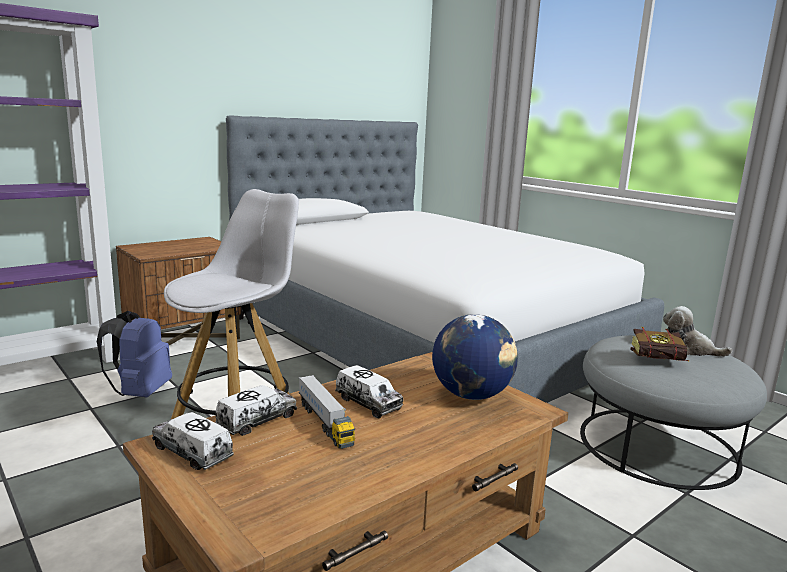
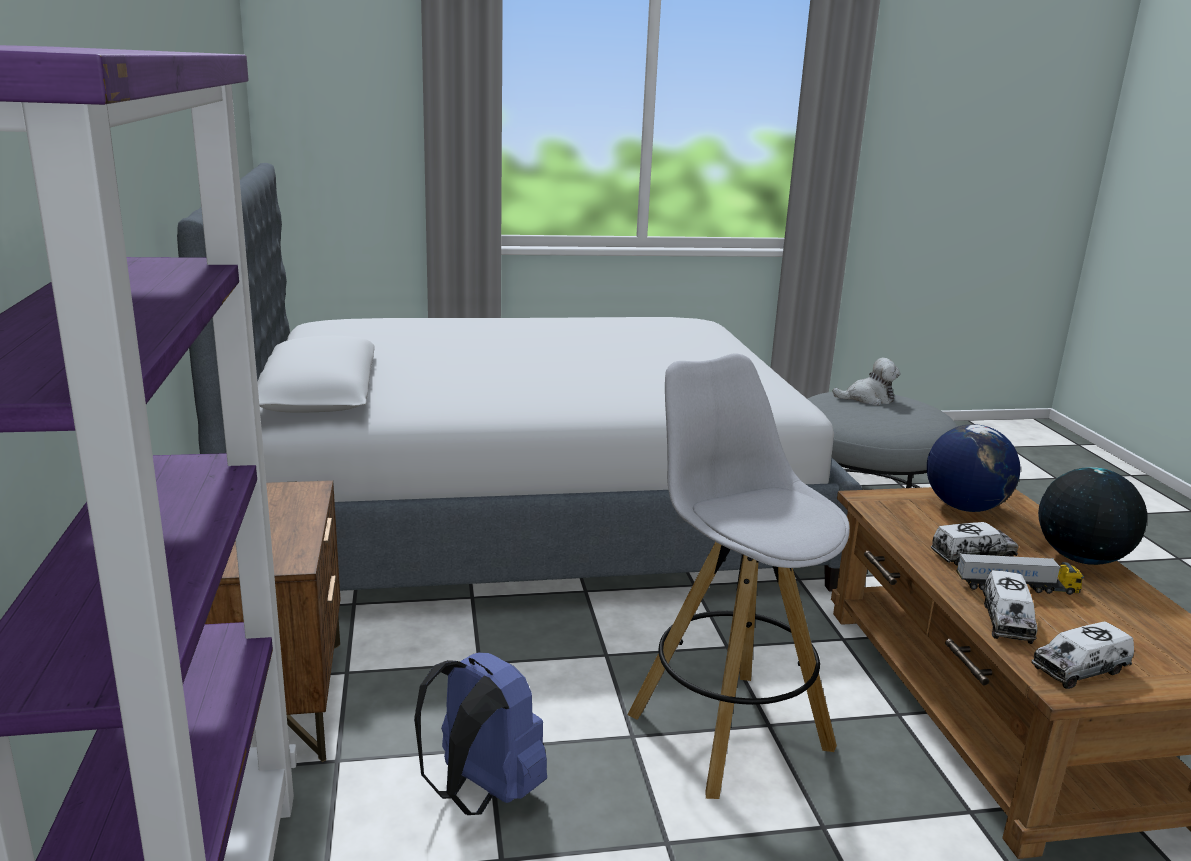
camera: 60 degrees left, 5 degrees up
(257, 420) = (1006, 621): toy truck -> toy truck turned 150 degrees counterclockwise
(424, 450) = (1080, 559): none -> globe
(662, 361) = (891, 417): book -> none
(688, 350) = (868, 399): plush toy -> plush toy turned 150 degrees counterclockwise

